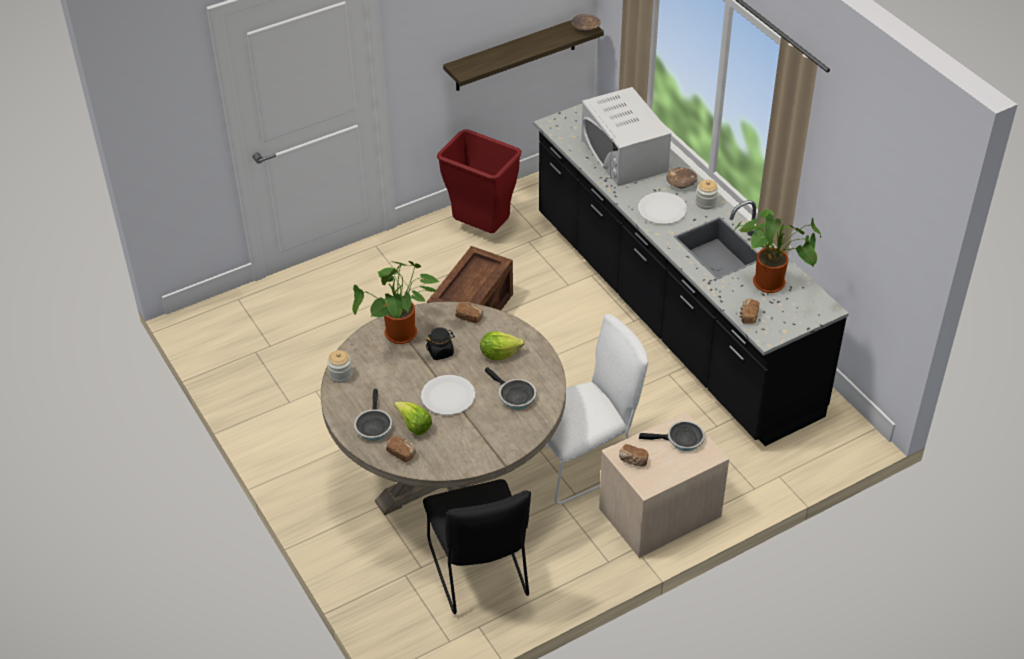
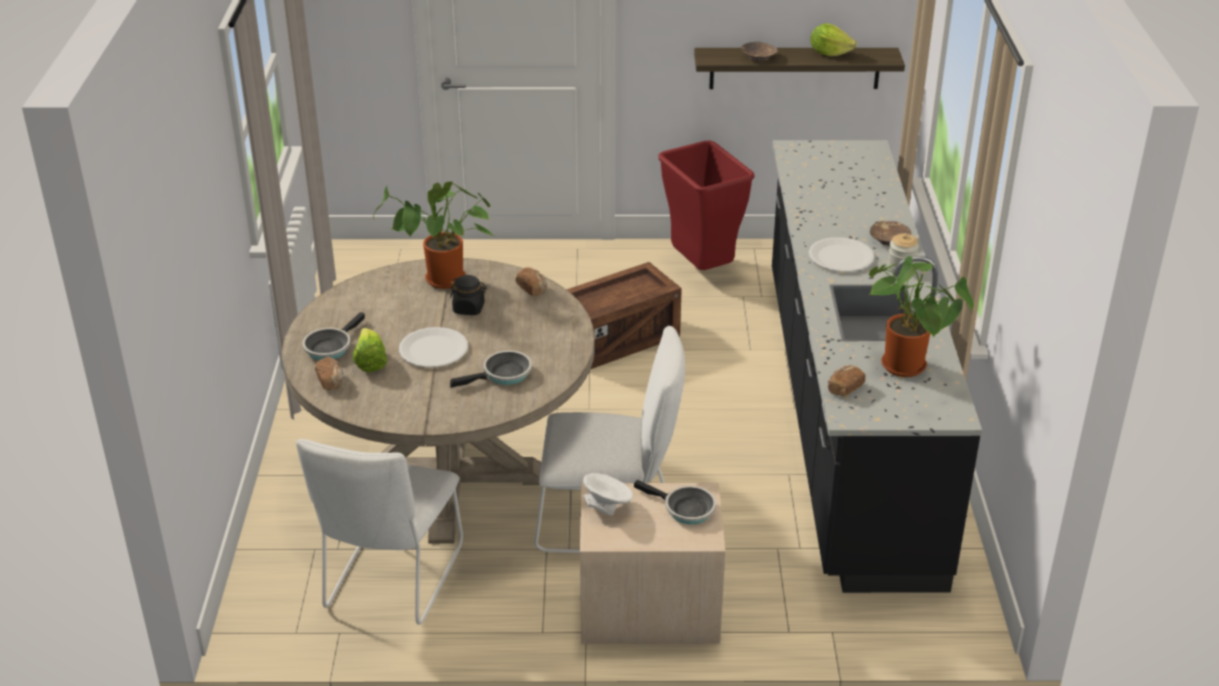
camera: 30 degrees right, 10 degrees down
(340, 375) = (348, 293): jar -> none
(479, 573) = (391, 581): black chair -> white chair
(499, 354) = (528, 332): lettuce -> lettuce (829, 53)
(514, 396) = (503, 375): frying pan -> frying pan turned 105 degrees counterclockwise
(585, 28) = (886, 57): brown bowl -> brown bowl (758, 57)
(624, 155) = (846, 196): white microwave -> none
(633, 461) = (607, 507): bread -> white bowl

